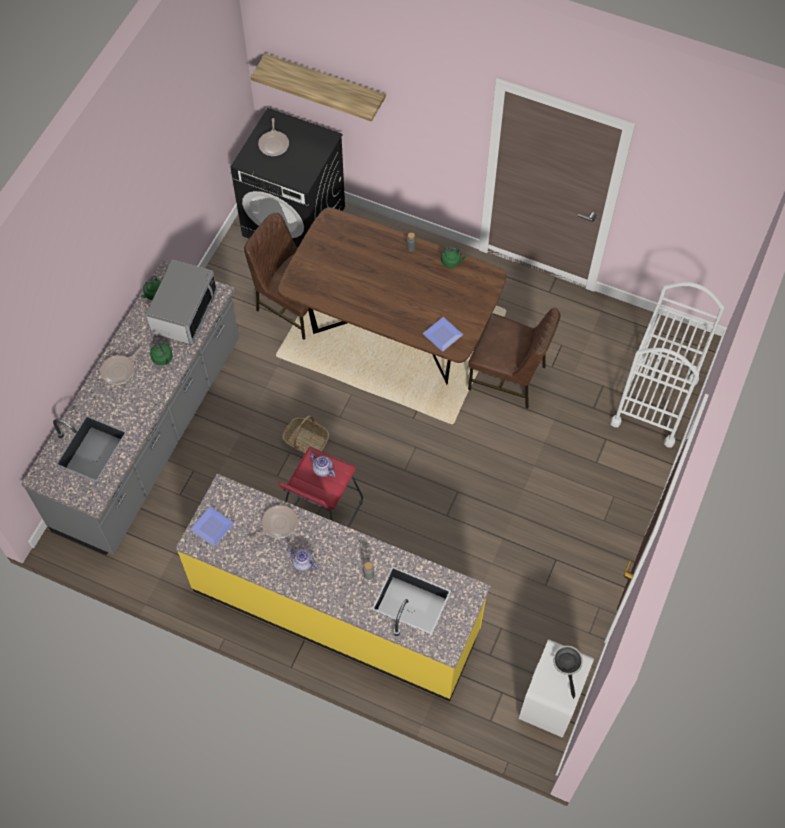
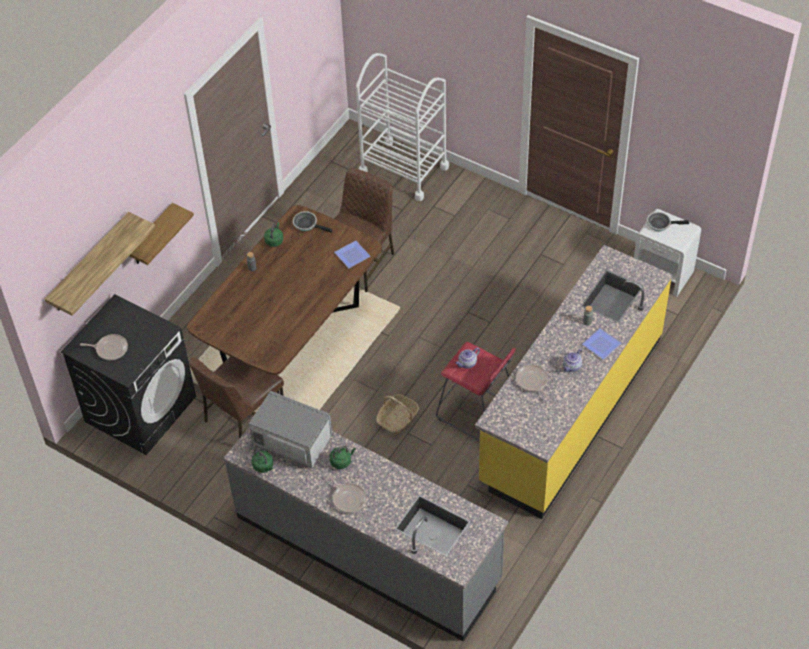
camera: 80 degrees left, 10 degrees down
(212, 525) = (528, 430): plate -> plate (600, 345)
(406, 141) = (151, 236): none -> shelf
(479, 287) = (307, 224): none -> frying pan

